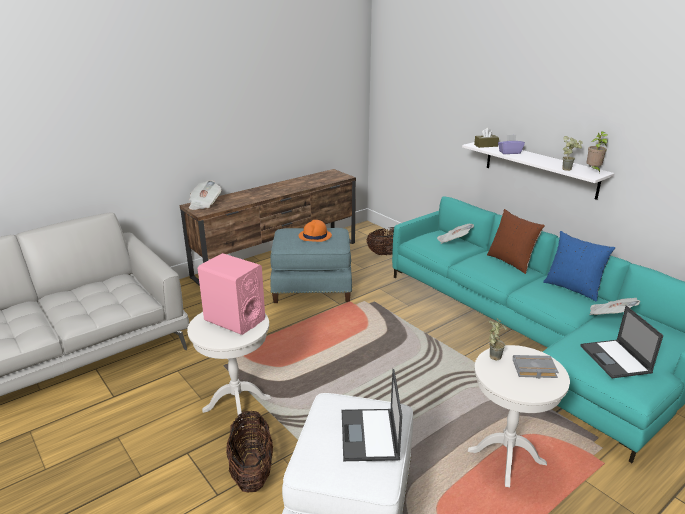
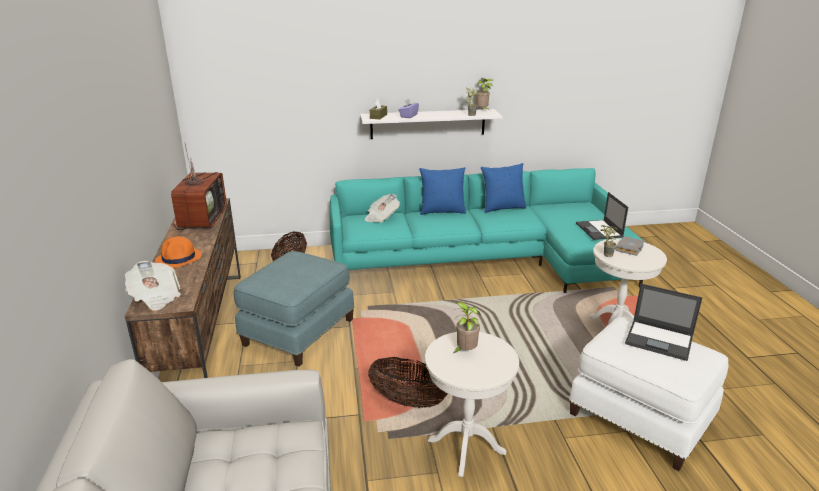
camera: 60 degrees left, 0 degrees up
(234, 319) = (465, 351): pink speaker -> potted plant
(252, 470) = (571, 463): basket -> basket (408, 401)
(313, 181) = (202, 219): none -> television
(315, 236) = (296, 268): orange hat -> orange hat (179, 258)
(511, 262) = (442, 211): brown pillow -> blue pillow
(609, 316) = (547, 212): newspaper -> none
(615, 359) = (599, 230): laptop -> laptop turned 60 degrees clockwise

